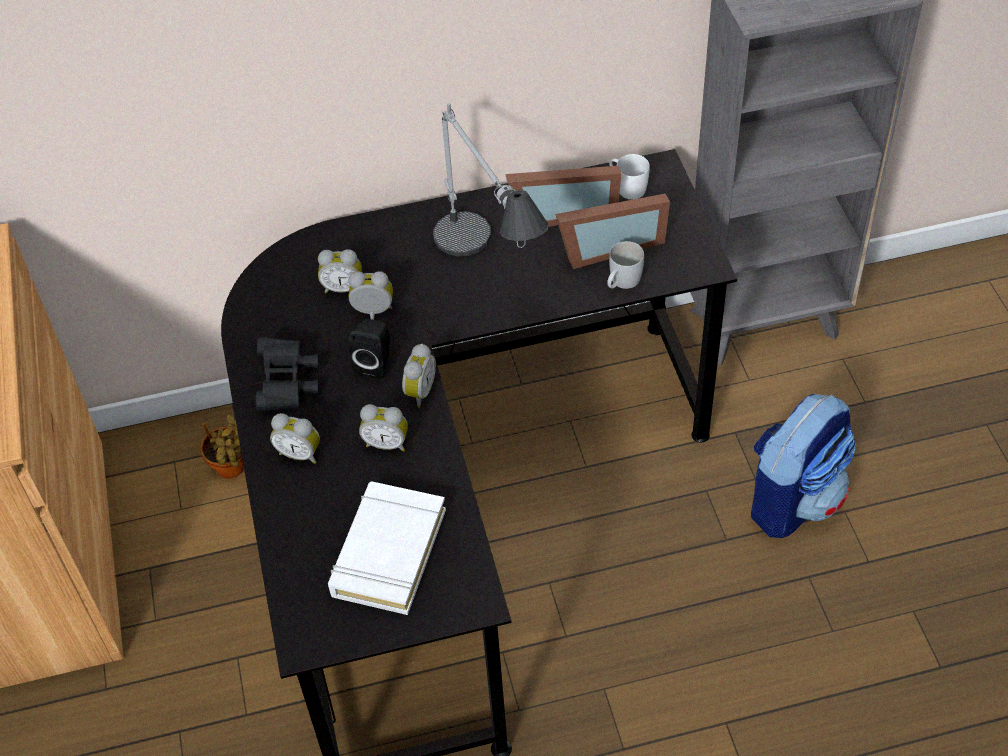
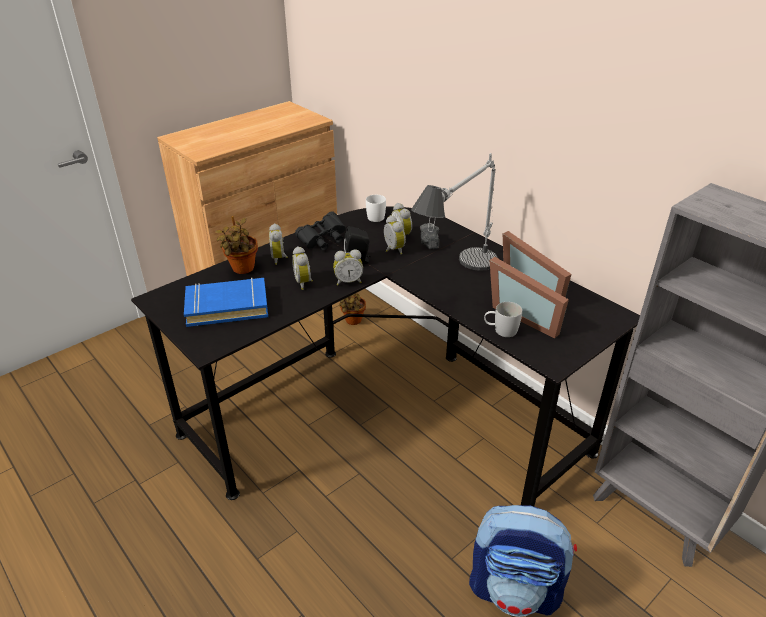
camera: 60 degrees right, 15 degrees down
(298, 509) = (242, 269): none -> potted plant
(386, 267) = (429, 243): none -> camera
(388, 552) = (227, 307): white book -> blue book
(627, 187) = (585, 307): white mug -> white mug (377, 216)

